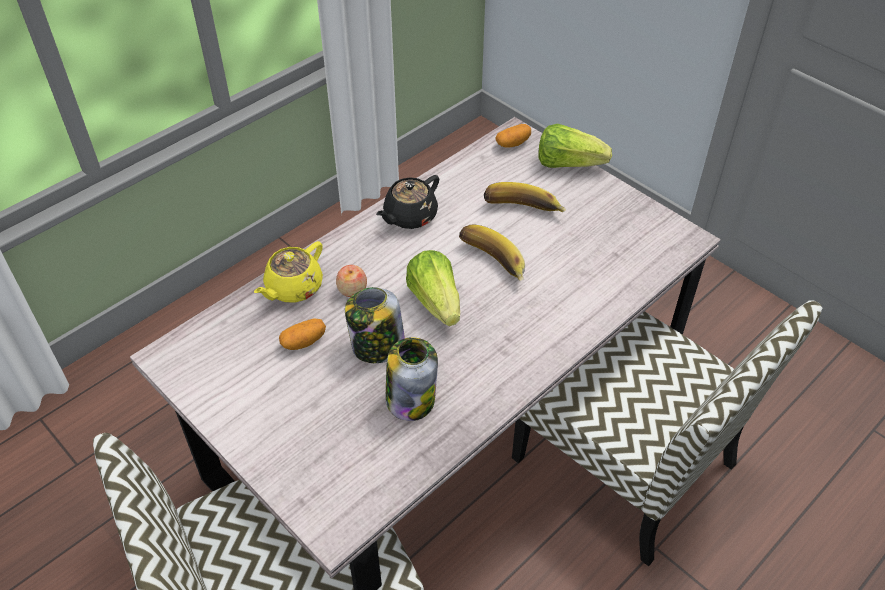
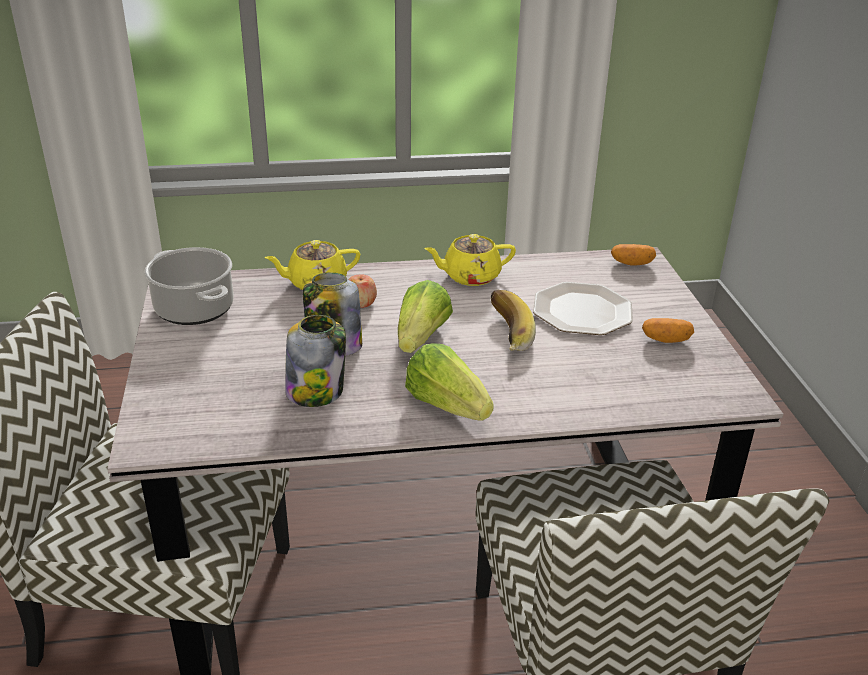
camera: 35 degrees right, 15 degrees down
(217, 373) = (193, 309): none -> cooking pot
(304, 341) = (280, 318): potato -> potato (665, 340)
(409, 216) = (470, 276): black teapot -> yellow teapot
(522, 211) = (581, 311): banana -> plate
(568, 163) = (672, 295): lettuce -> lettuce (447, 405)

